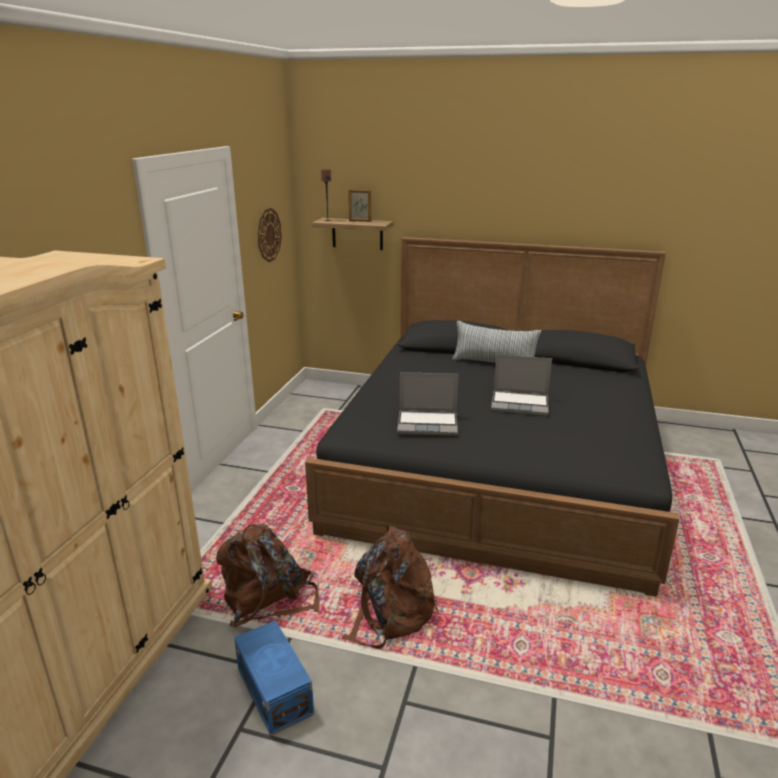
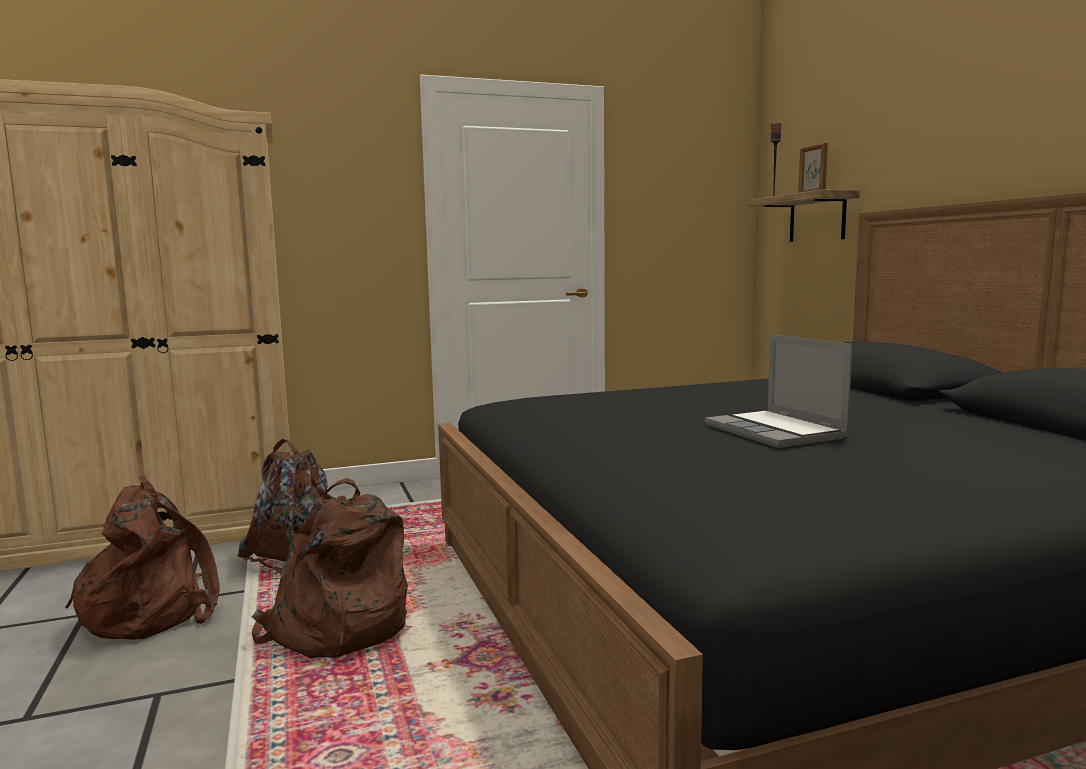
camera: 55 degrees right, 15 degrees down
(268, 235) = (679, 212): wall clock -> none
(275, 689) = (152, 611): blue storage box -> brown backpack
(428, 424) = (587, 413): laptop -> none
(494, 363) = (883, 402): pillow -> none

